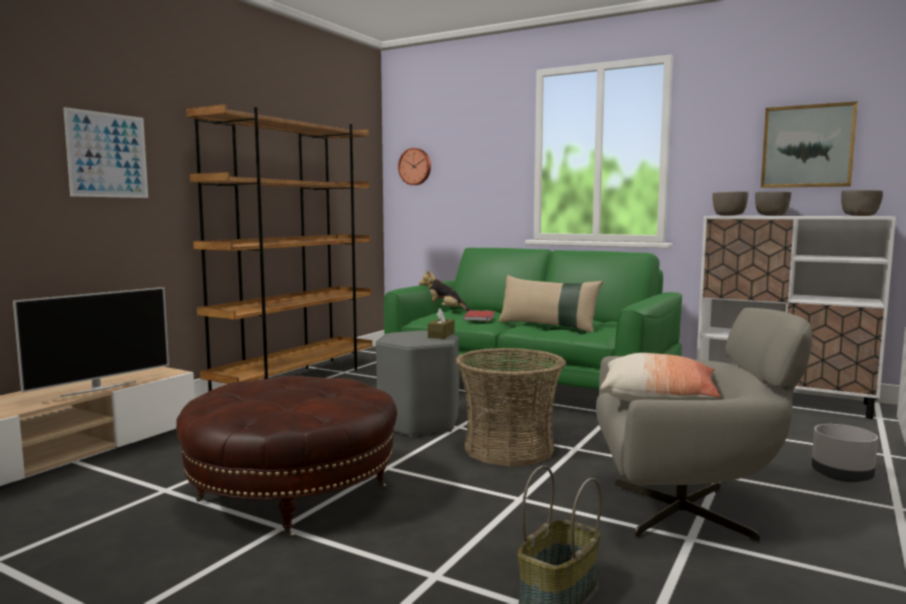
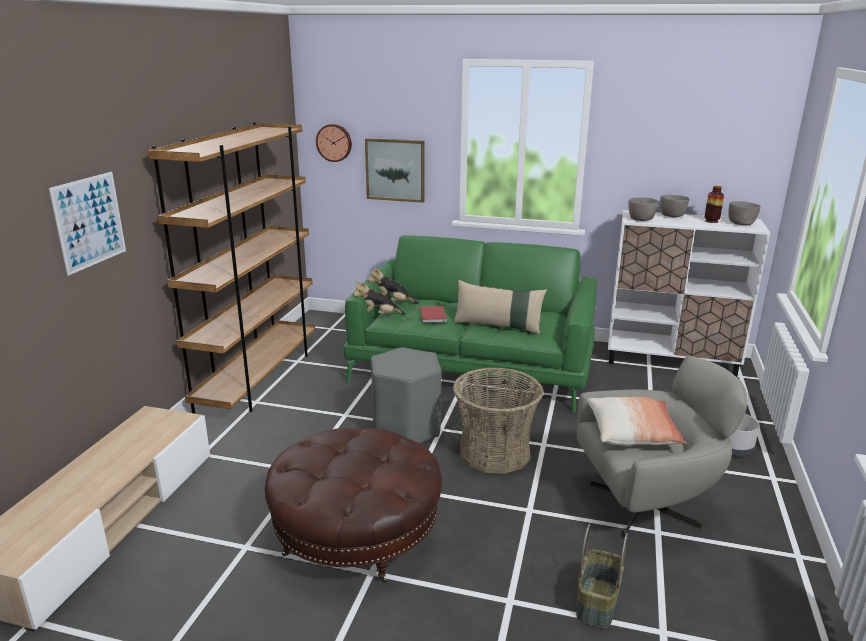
camera: 15 degrees left, 15 degrees up
(99, 389) = (137, 456): television -> none
(420, 316) = (378, 316): none -> plush toy
(441, 335) = (424, 357): brown tissue box -> none
(807, 146) = (702, 156): picture -> picture (395, 170)
(820, 215) = (711, 221): none -> vase

